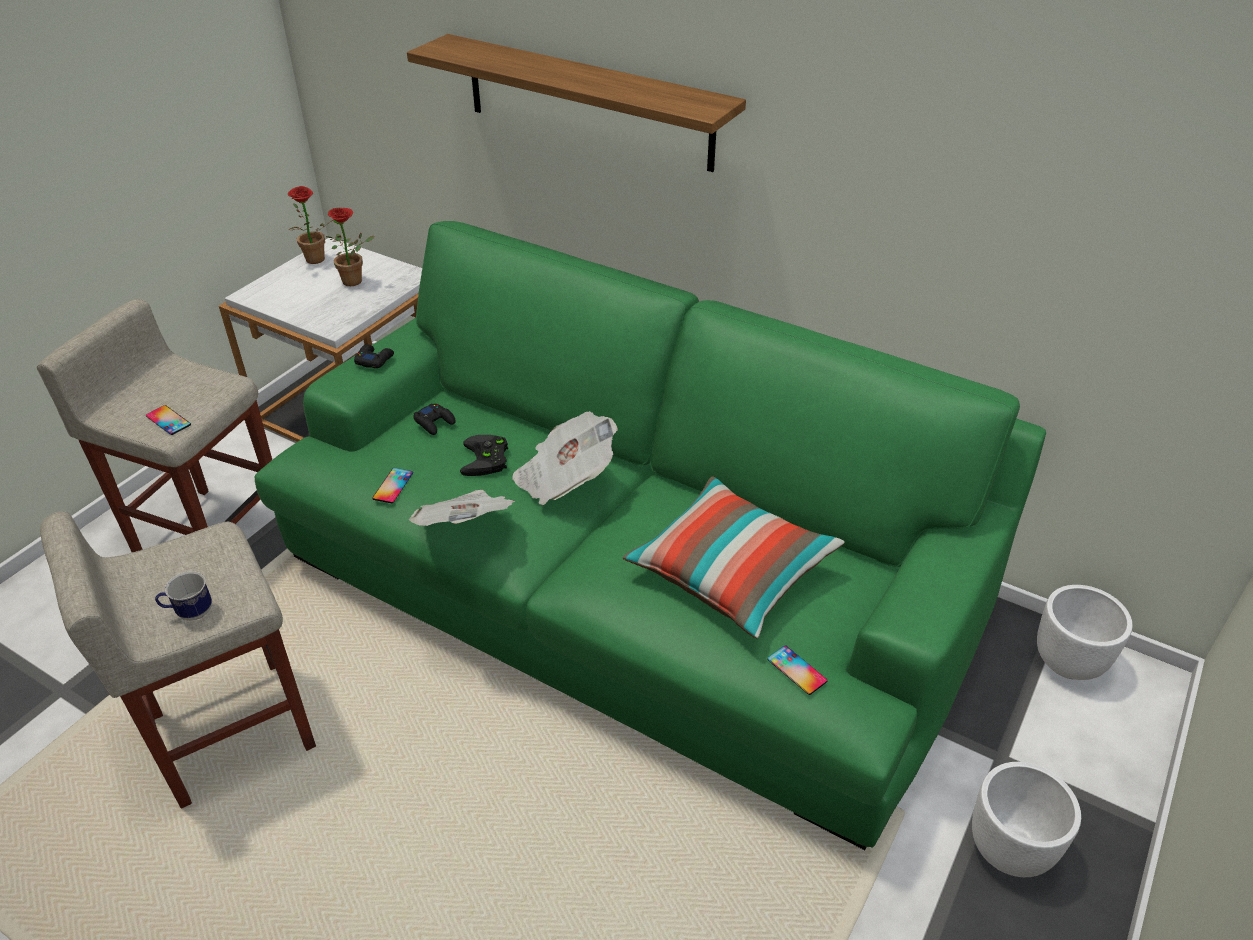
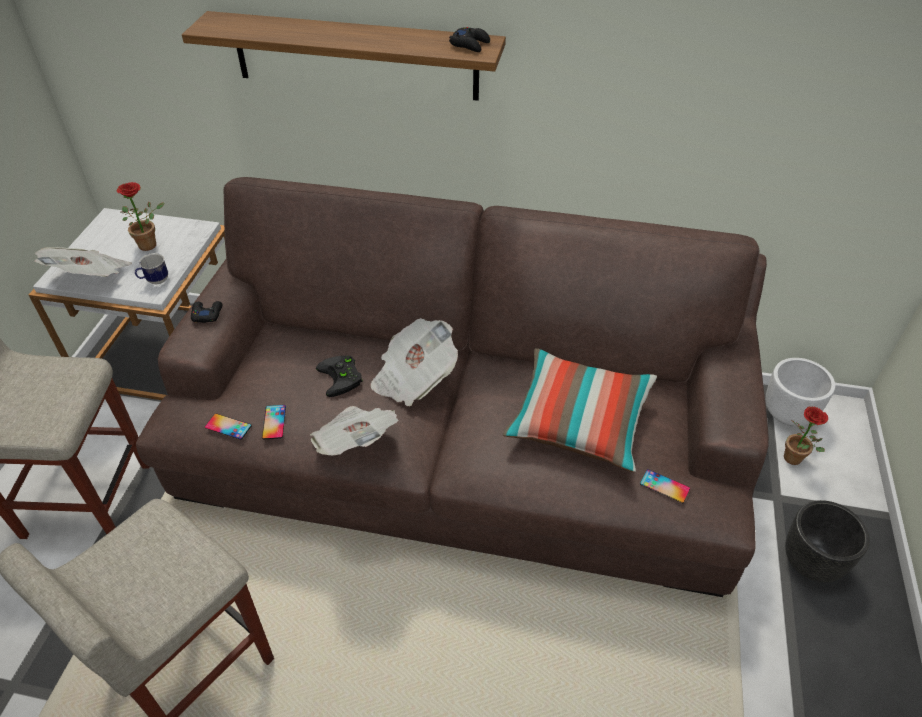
camera: 20 degrees left, 5 degrees up
(168, 420) = (45, 418): phone -> phone (228, 426)
(190, 613) = (166, 596): mug -> mug (155, 281)
(283, 301) = (92, 277): none -> newspaper
(315, 261) = (102, 234): potted plant -> potted plant (795, 461)
(435, 422) = (280, 356): black game controller -> black game controller (470, 44)
(628, 583) = (461, 442): green sofa -> brown sofa
(1010, 848) = (812, 562): white planter -> black planter

